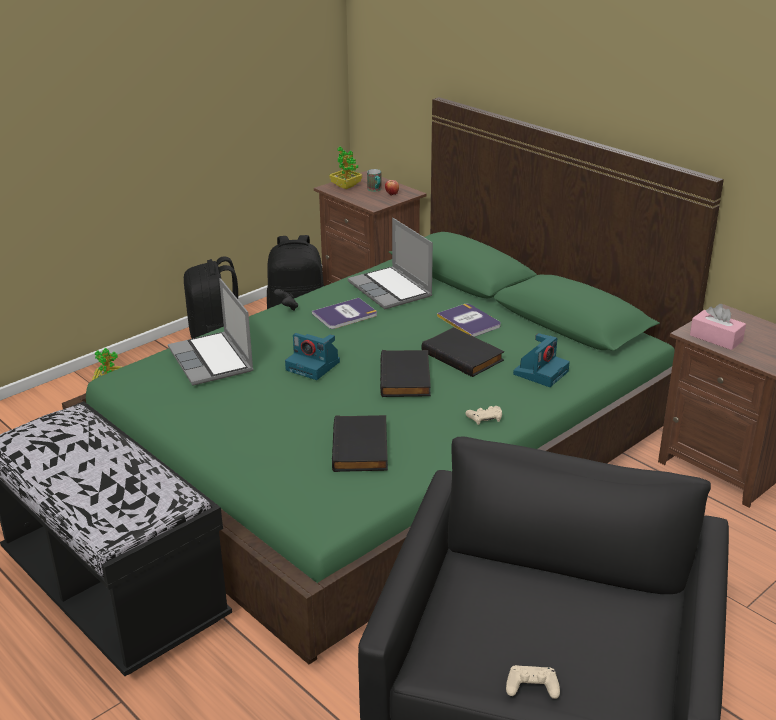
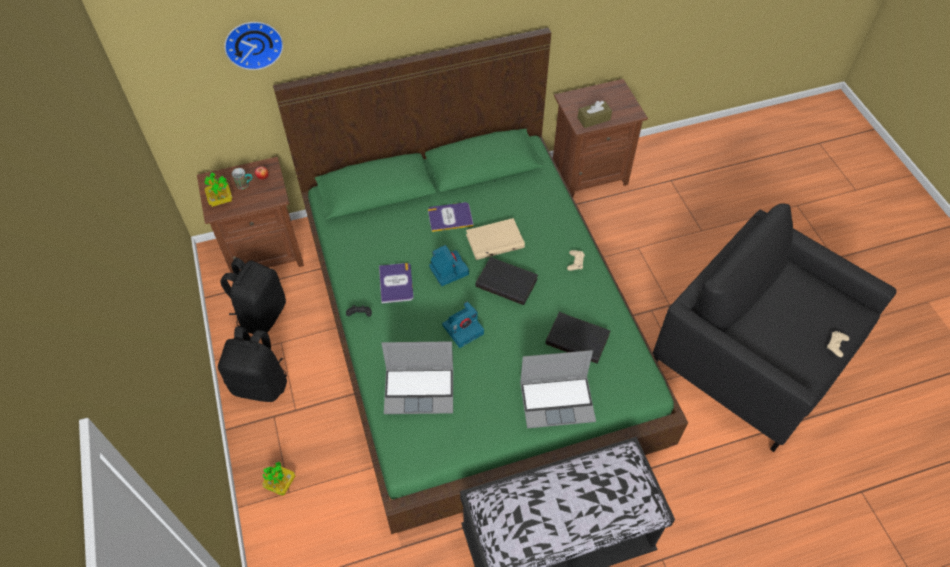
camera: 65 degrees left, 25 degrees up
(391, 290) = (374, 241): laptop -> laptop (557, 401)
(438, 40) = (253, 43): none -> wall clock
(464, 356) = (495, 240): black book -> beige book
(541, 372) = (537, 211): camera -> camera (448, 270)
(716, 338) = (593, 119): pink tissue box -> brown tissue box

